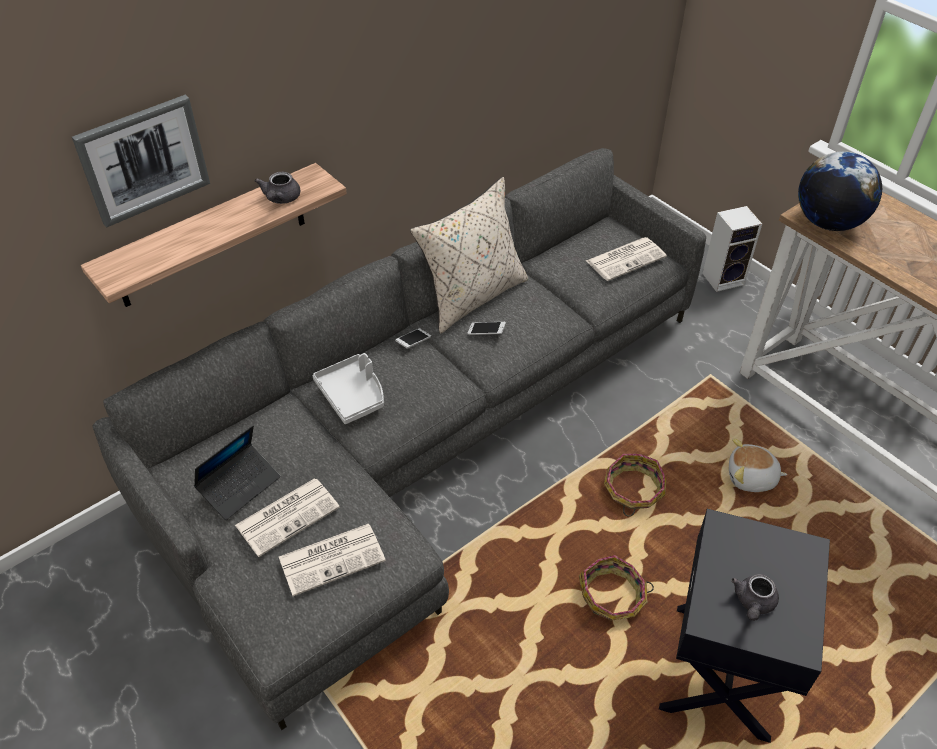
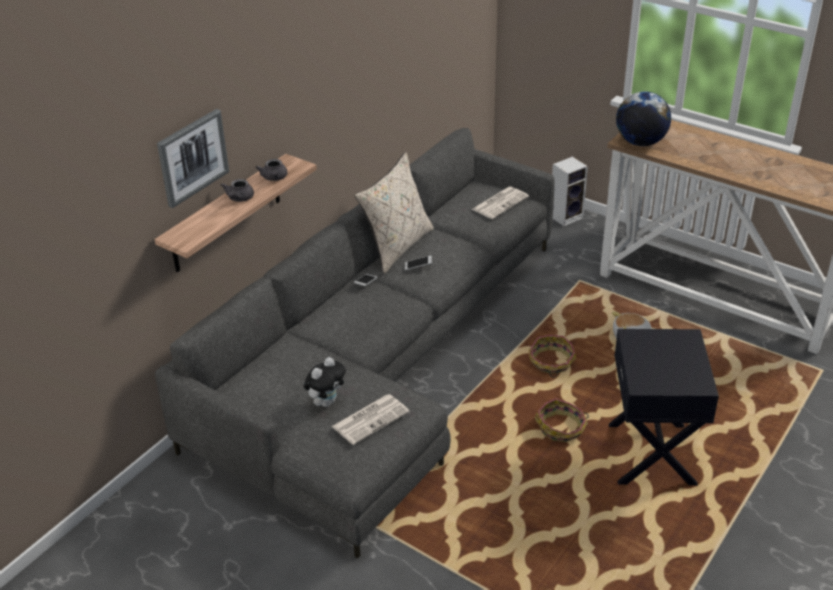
camera: 15 degrees left, 10 degrees down
(239, 486) = (281, 392): laptop -> none
(288, 515) = (326, 401): newspaper -> plush toy
(353, 395) = (338, 322): grey tray -> none
(753, 603) = (665, 371): grey teapot -> grey teapot (239, 199)

